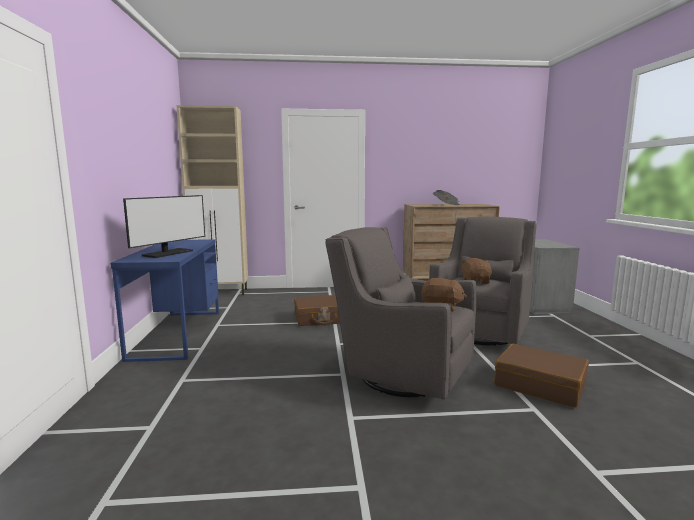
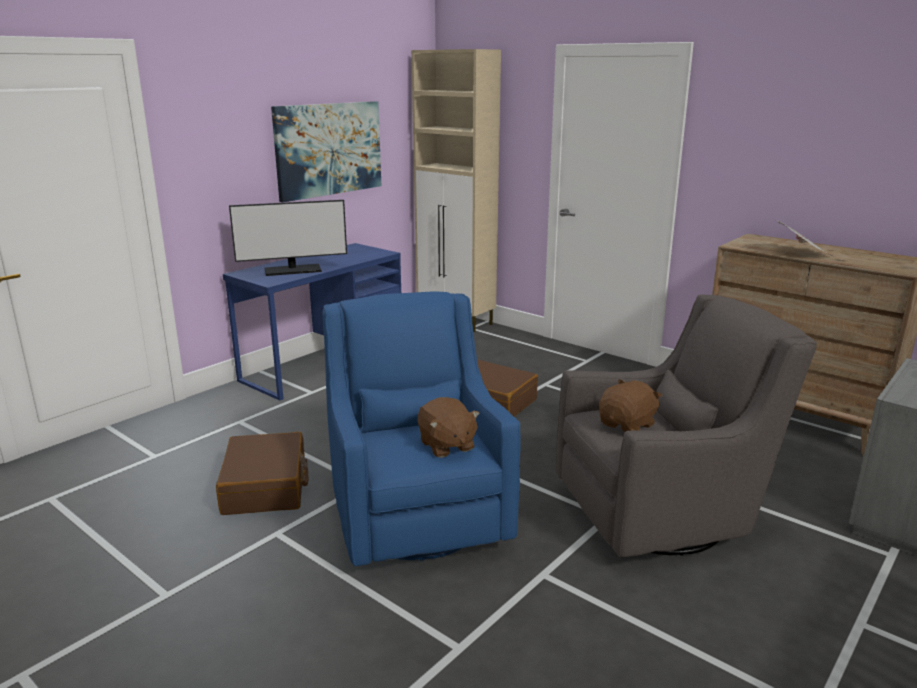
camera: 45 degrees right, 10 degrees up
(149, 166) = (329, 149): none -> picture
(400, 374) = (416, 516): grey armchair -> blue armchair
(540, 385) = (544, 630): brown suitcase -> brown suitcase (266, 487)

